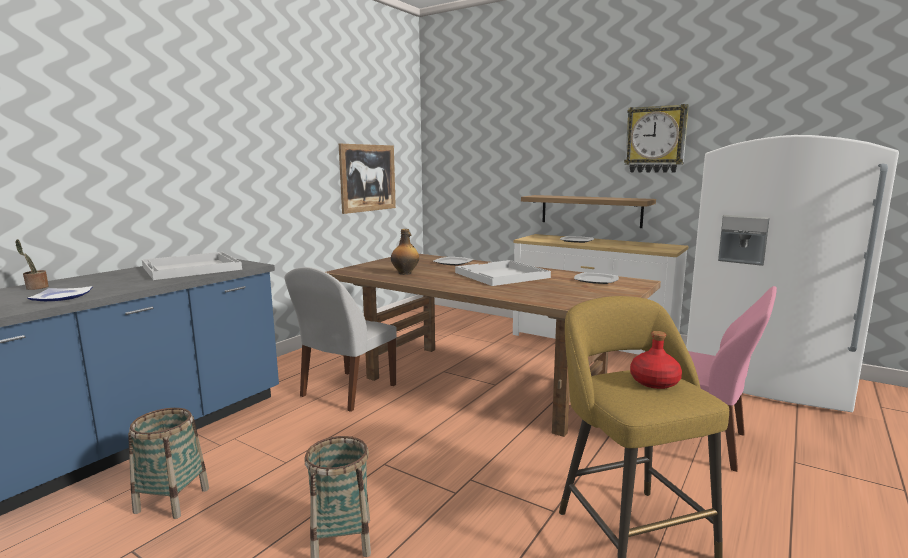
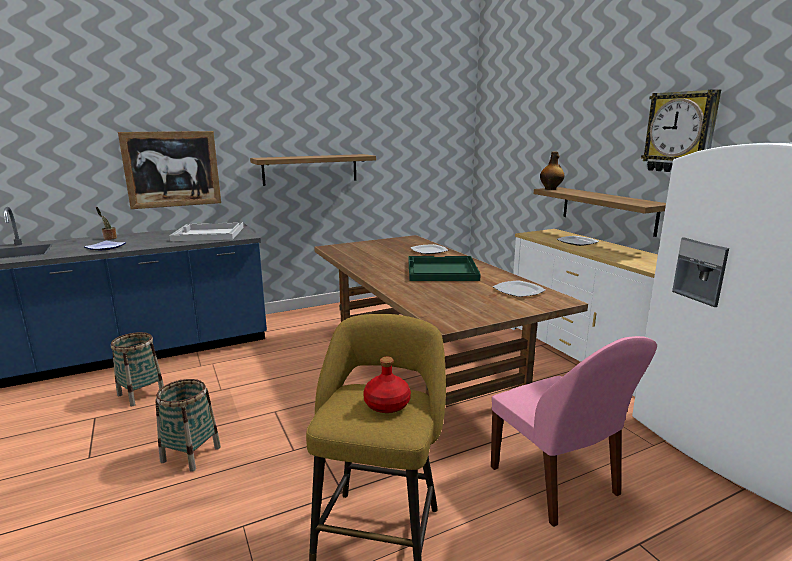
camera: 30 degrees right, 5 degrees up
(280, 186) = (310, 169): none -> shelf
(346, 392) = (315, 348): white chair -> none
(368, 178) = (405, 161): picture -> picture (172, 169)
(405, 273) = (368, 256): bottle -> bottle (551, 189)
(501, 275) = (441, 271): white tray -> green tray

